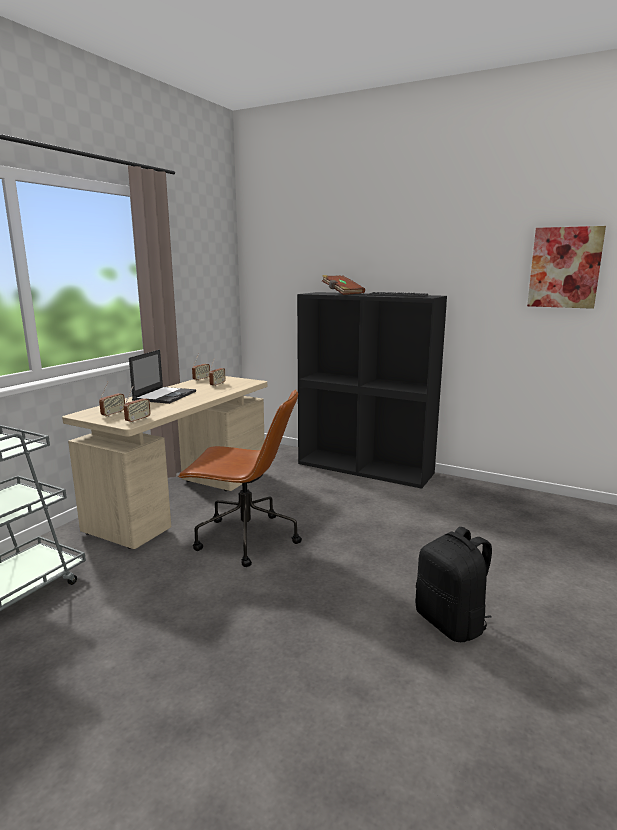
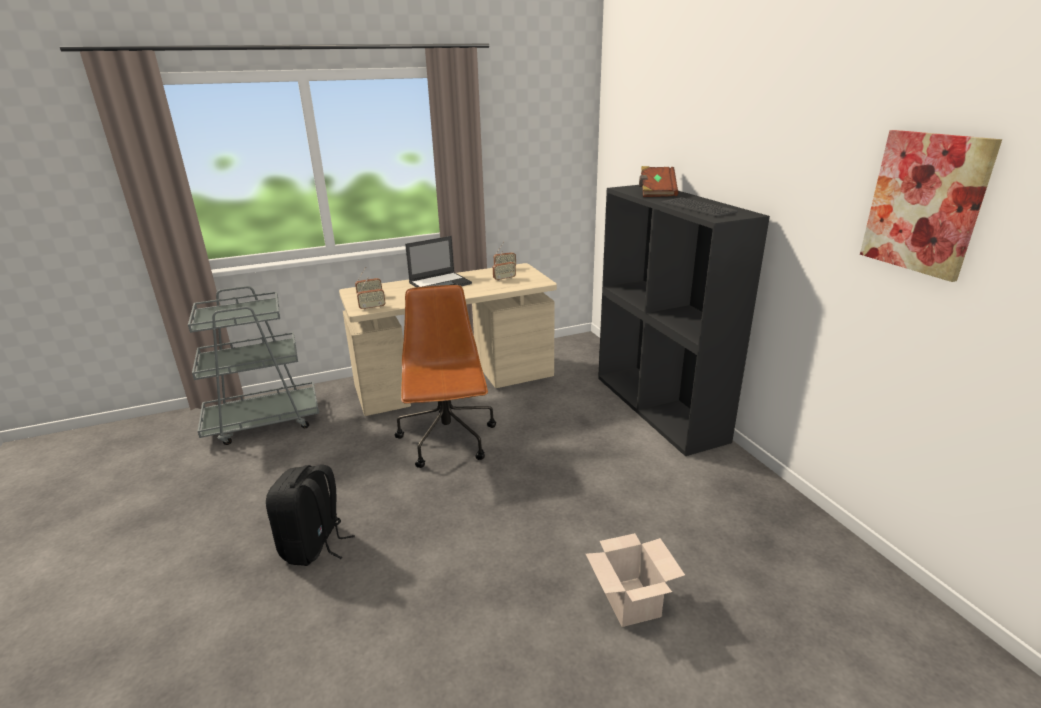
camera: 40 degrees right, 10 degrees up
(244, 539) = (448, 440): brown office chair -> brown office chair turned 150 degrees counterclockwise
(451, 623) = (488, 609): black backpack -> black backpack (314, 546)
(517, 573) = (632, 602): none -> cardboard box

